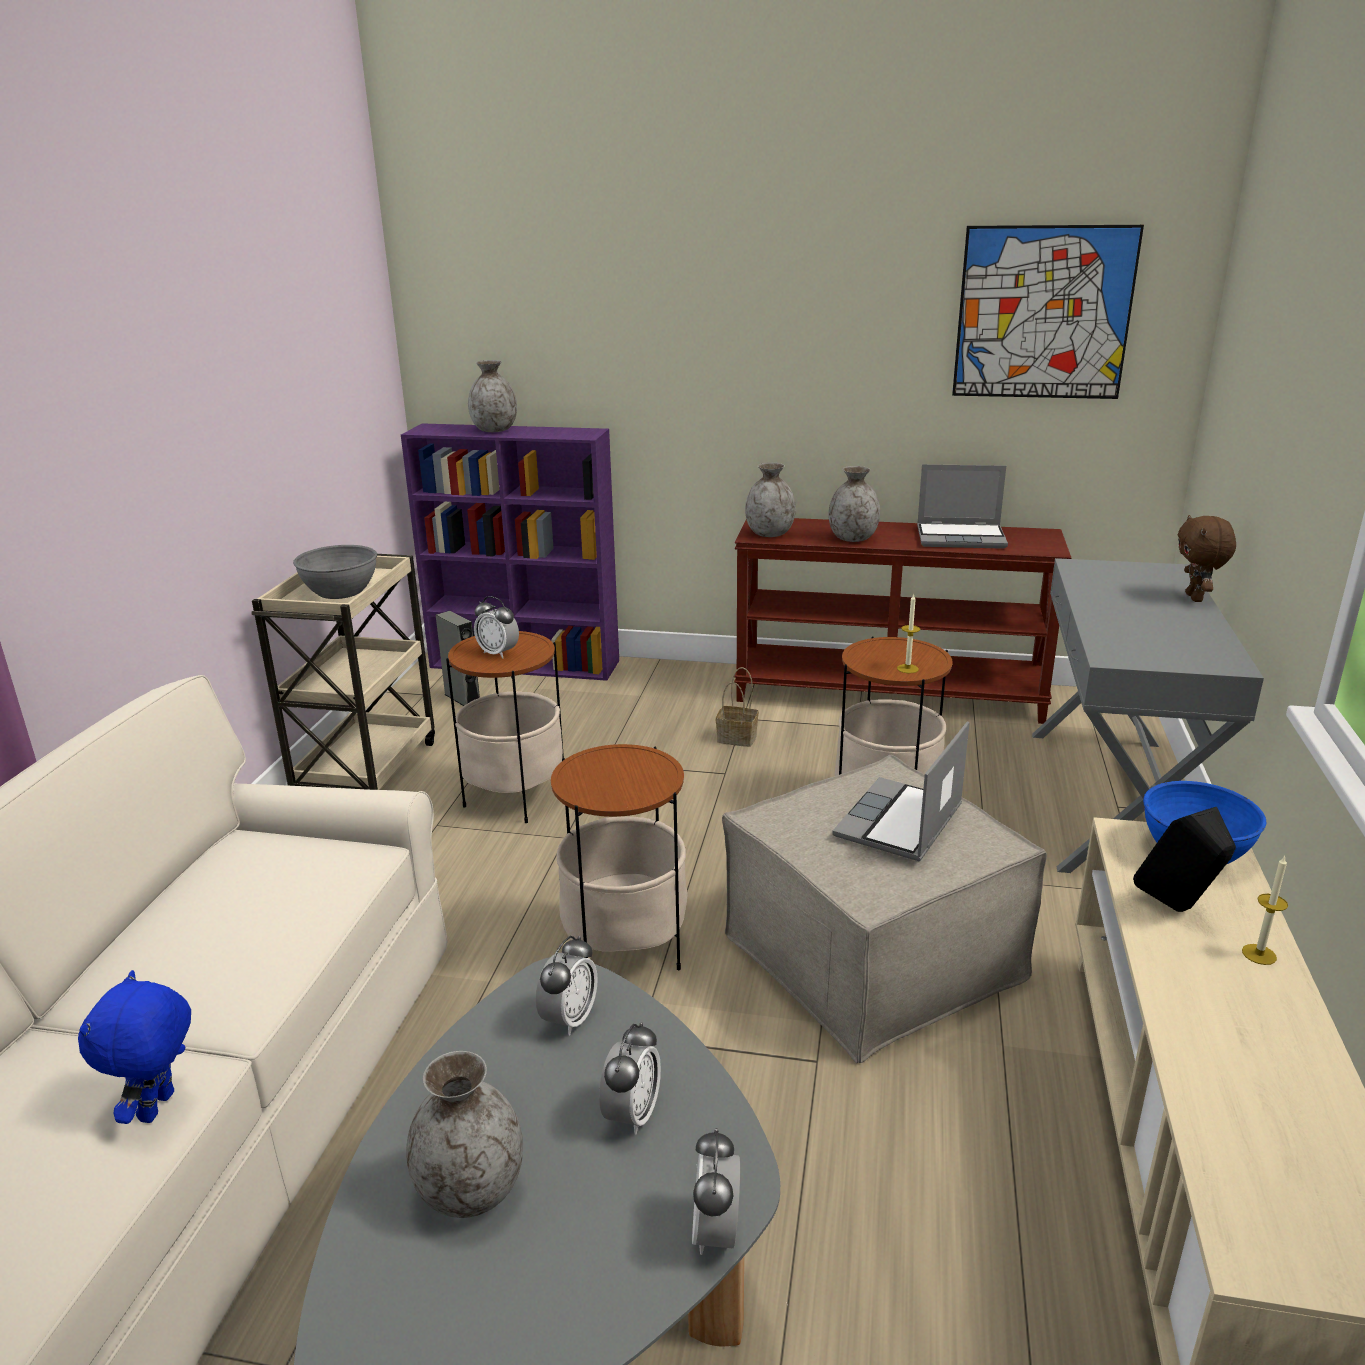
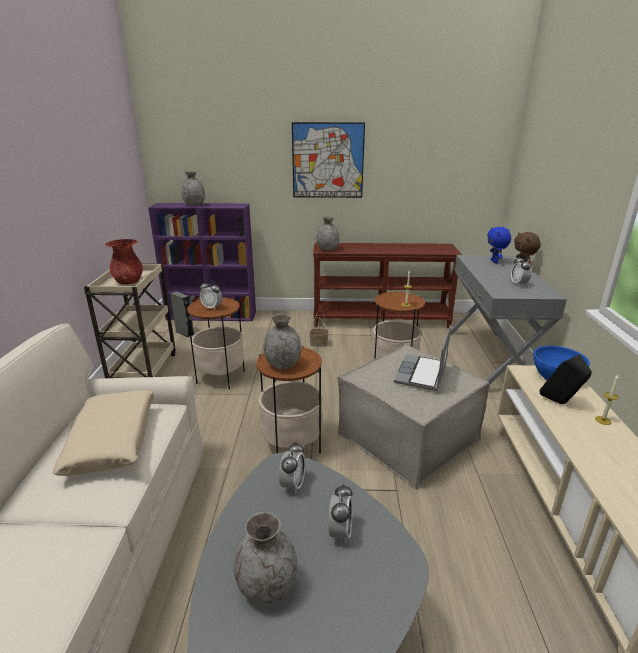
camera: 10 degrees left, 0 degrees up
(159, 1108) = (77, 562): blue plush toy -> blue plush toy (495, 262)
(258, 902) = (113, 440): none -> beige pillow
(340, 591) = (128, 281): grey bowl -> red vase
(716, 1232) = (404, 591): alarm clock -> alarm clock (518, 284)
(852, 538) = (365, 250): grey vase -> grey vase (282, 364)
(962, 537) = (412, 248): laptop -> none
(1043, 313) = (444, 147): picture -> picture (328, 161)

